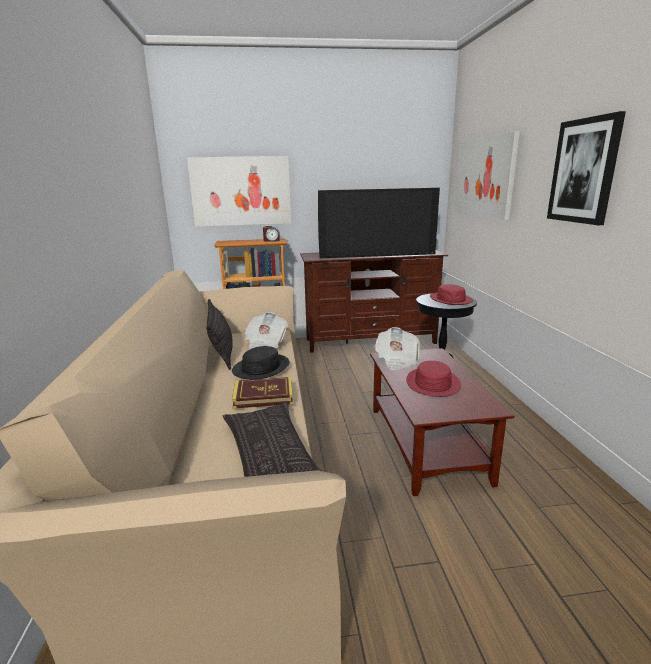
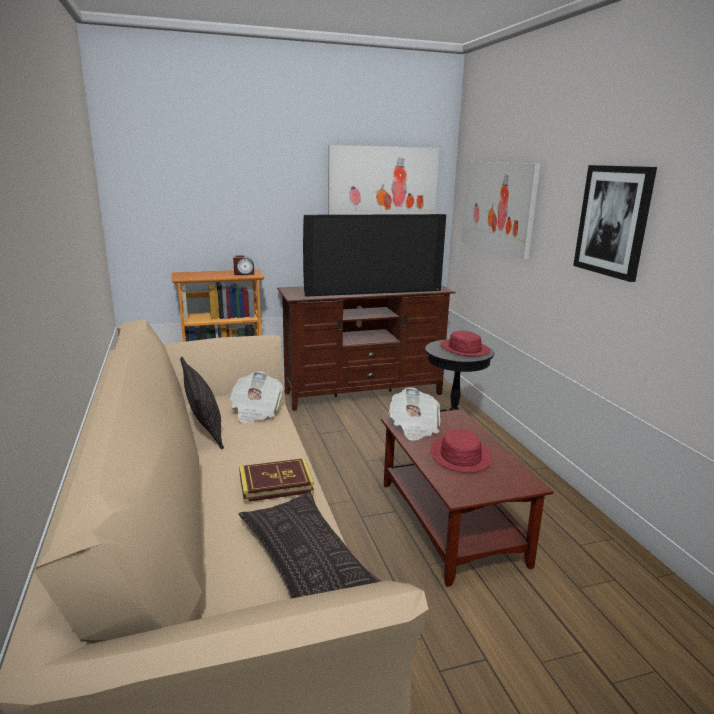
camera: 10 degrees left, 0 degrees up
(241, 191) = (203, 211): picture -> picture (382, 186)
(261, 367) = (261, 445): black hat -> none

